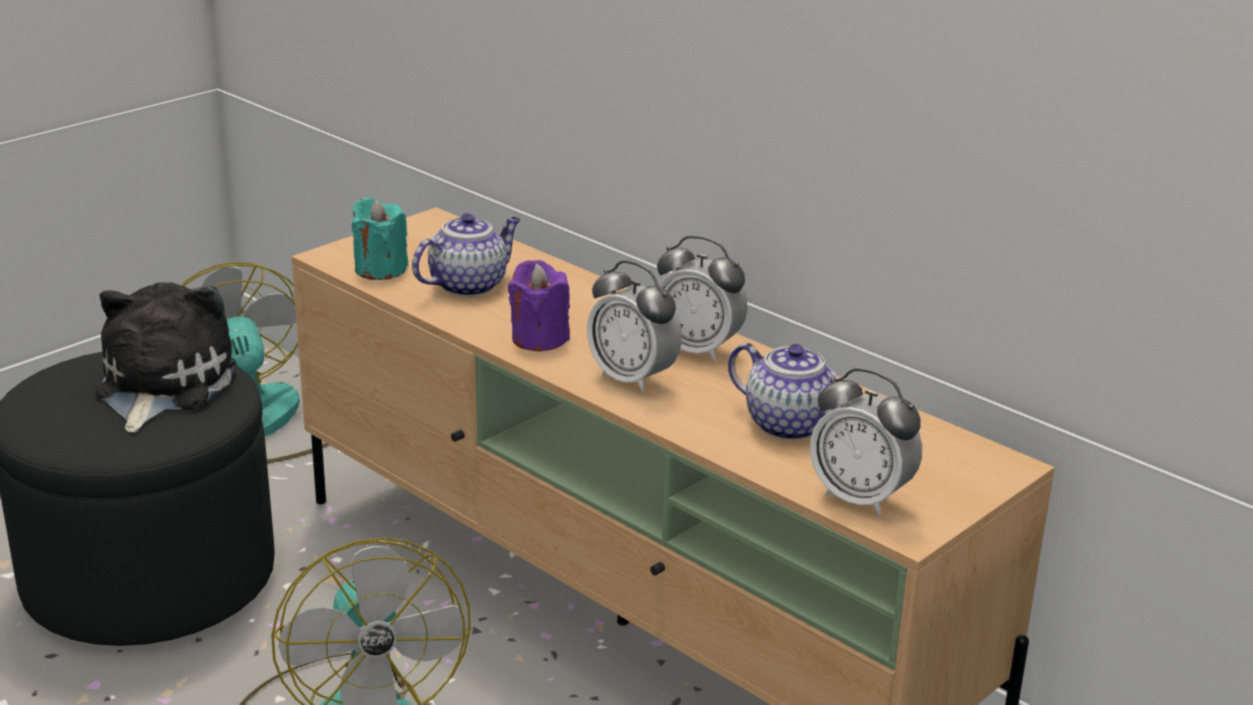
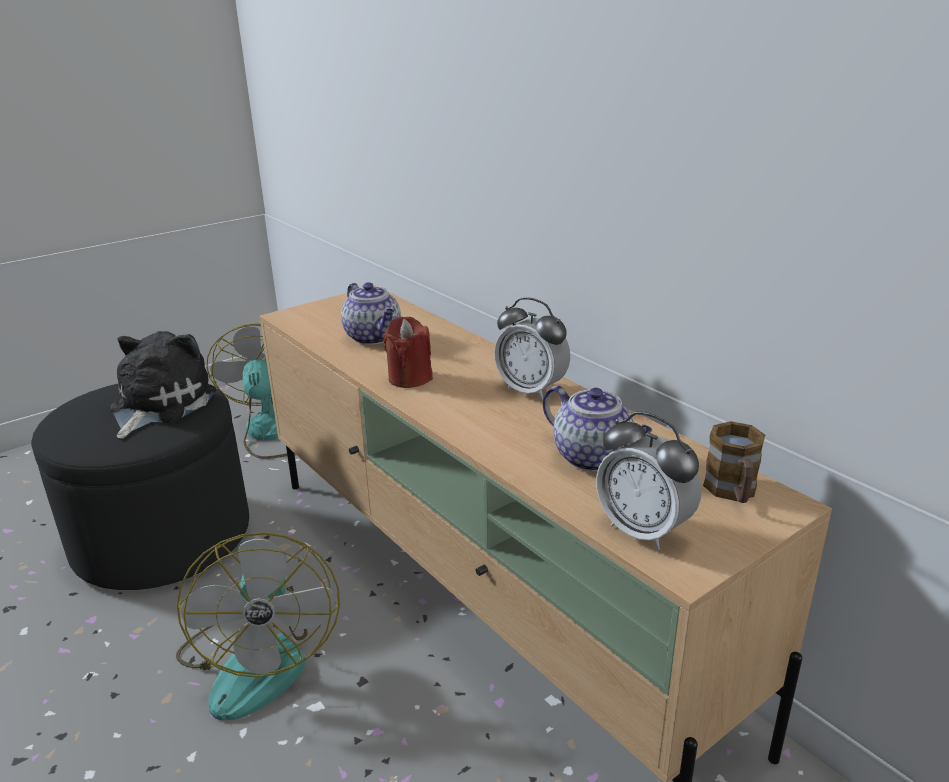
camera: 10 degrees right, 0 degrees up
(380, 269) = (316, 325): turquoise candle -> none
(469, 285) = (374, 337): teapot -> teapot turned 90 degrees clockwise
(539, 339) = (410, 378): purple candle -> red candle
(632, 379) = (471, 412): alarm clock -> none
(950, 456) = (732, 492): none -> mug

